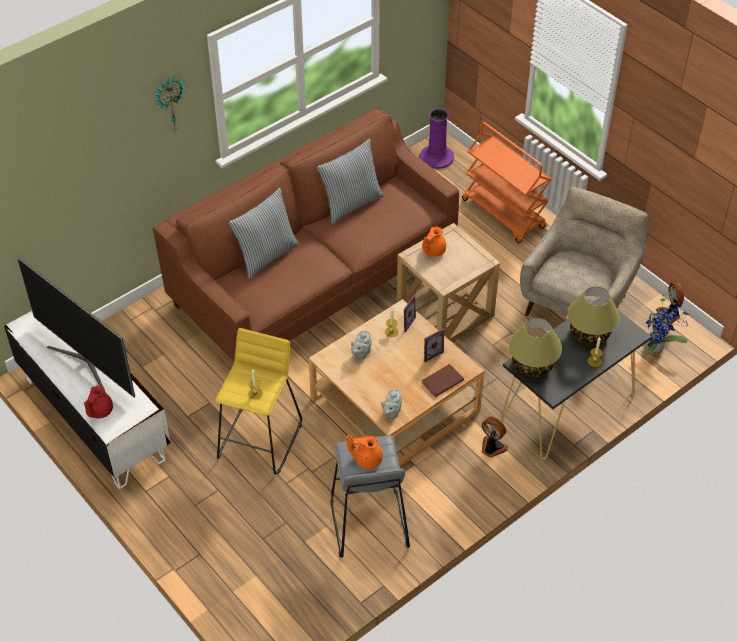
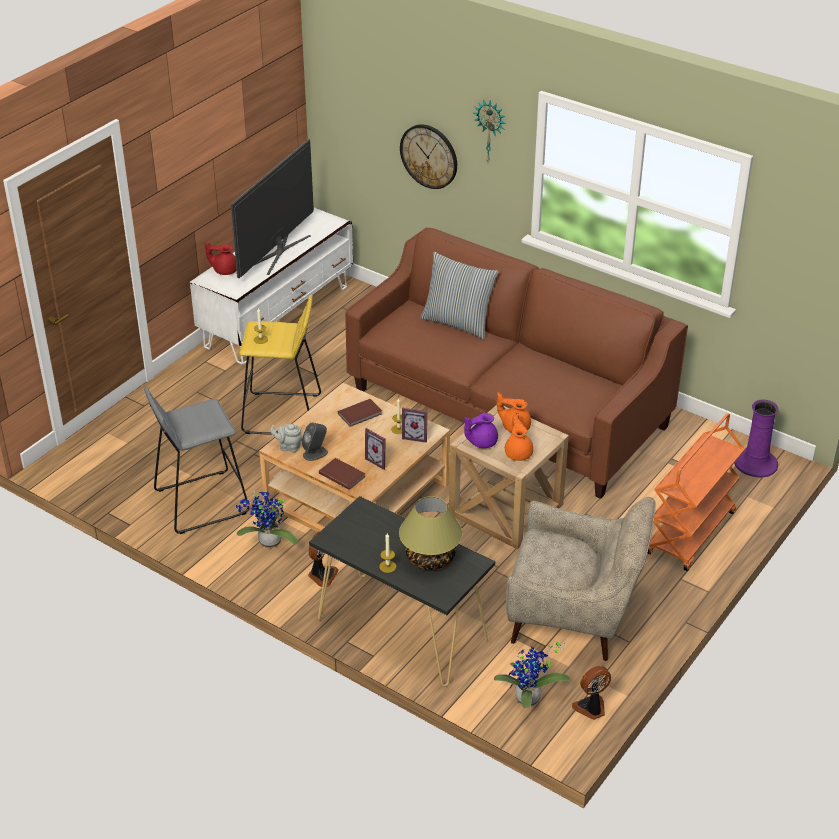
camera: 75 degrees right, 10 degrees down
(115, 174) = (429, 156): none -> wall clock
(351, 204) = (563, 362): pillow -> none
(361, 353) = (361, 414): grey teapot -> brown book
(366, 459) = (198, 419): orange teapot -> orange teapot (518, 452)
(406, 395) = (315, 453): none -> grey speaker
(441, 480) = (268, 543): none -> potted plant
(446, 275) = (481, 442): none -> purple teapot
(532, 364) = (365, 518): table lamp -> none

